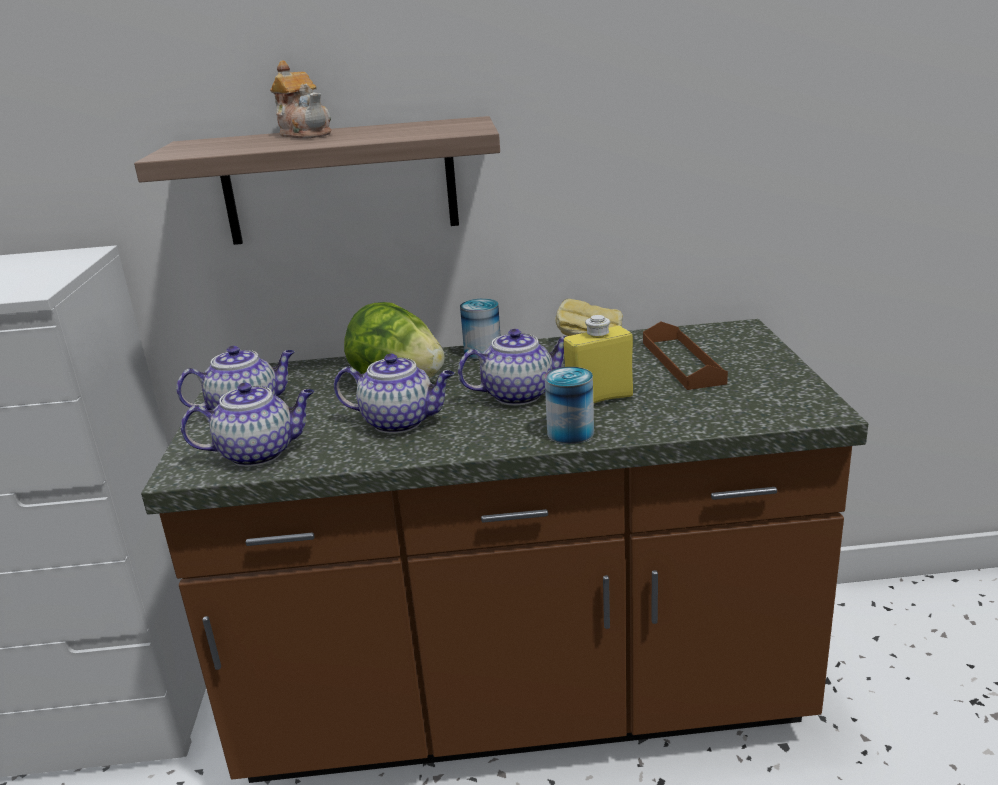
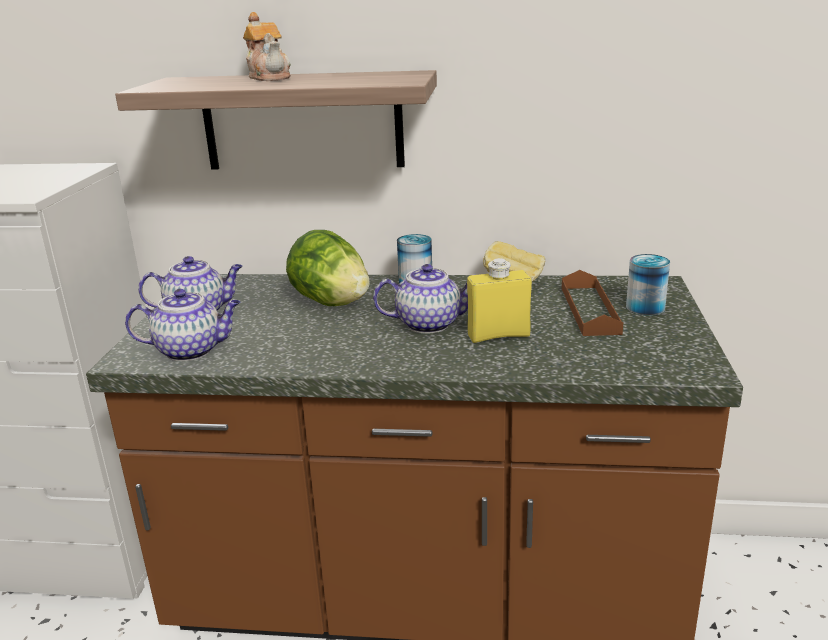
camera: 10 degrees right, 0 degrees up
(400, 422) = (318, 337): teapot -> none
(570, 433) = (459, 364): can -> can (645, 307)

